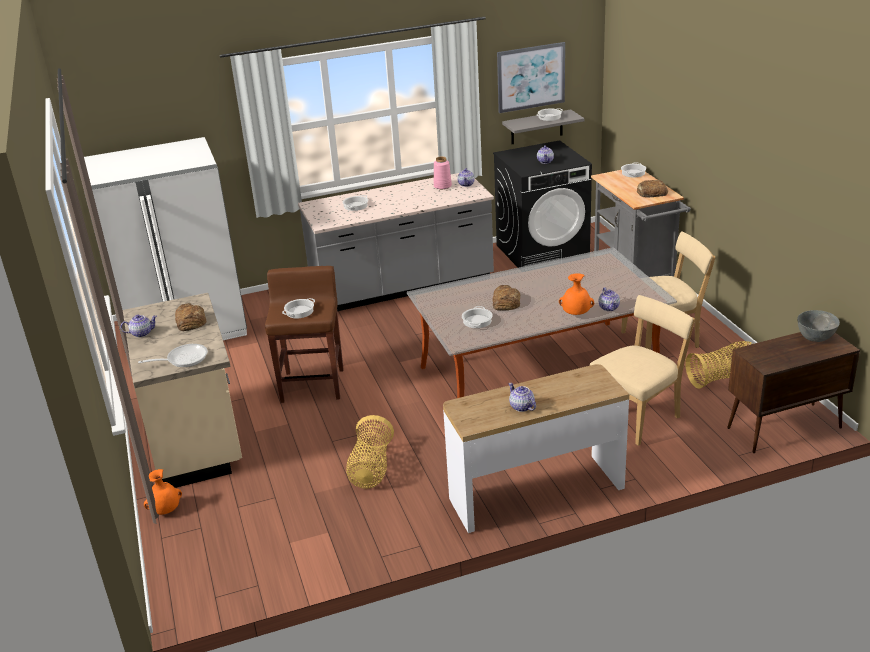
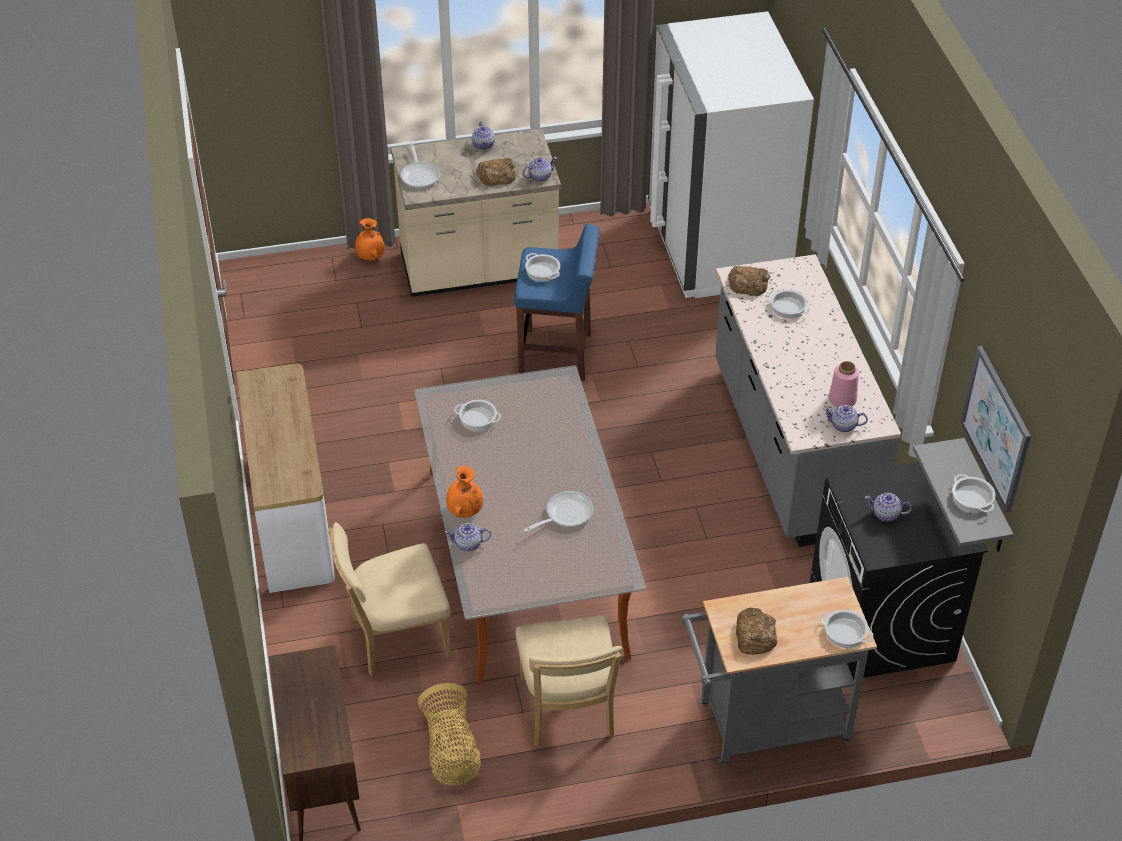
camera: 95 degrees right, 15 degrees up
(313, 385) = (557, 355): brown stool -> blue stool
(371, 468) = (381, 396): basket -> none
(505, 302) = (516, 449): bread -> bread (748, 283)
(522, 407) = (266, 419): teapot -> teapot (539, 176)
(562, 277) = (565, 514): none -> frying pan
(638, 417) = (395, 638): beige chair -> beige chair turned 105 degrees clockwise
(815, 338) = (326, 736): grey bowl -> none

